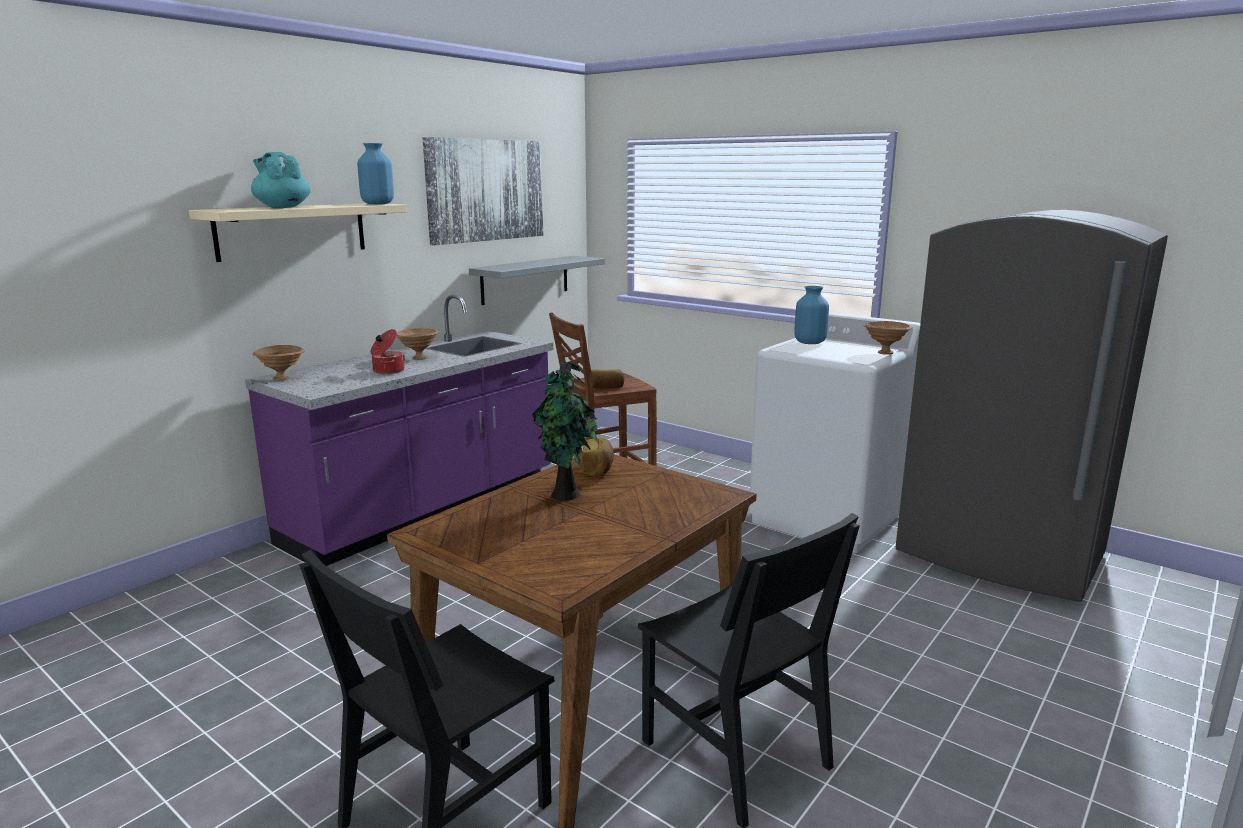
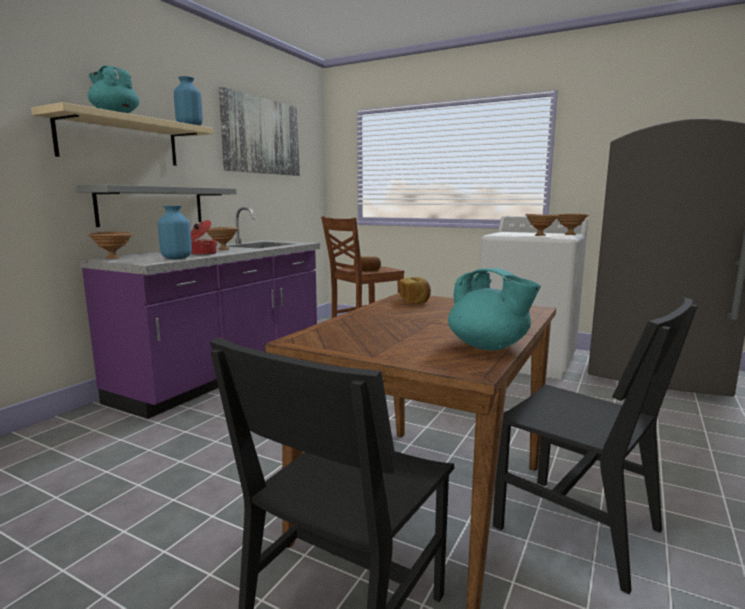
camera: 10 degrees left, 5 degrees down
(525, 279) = (288, 206): grey shelf -> grey shelf (152, 206)
(567, 495) = (407, 315): potted plant -> none
(606, 558) = (489, 347): none -> turquoise teapot
(809, 342) = (511, 233): blue vase -> blue vase (176, 258)
(835, 355) = (540, 235): none -> brown bowl

